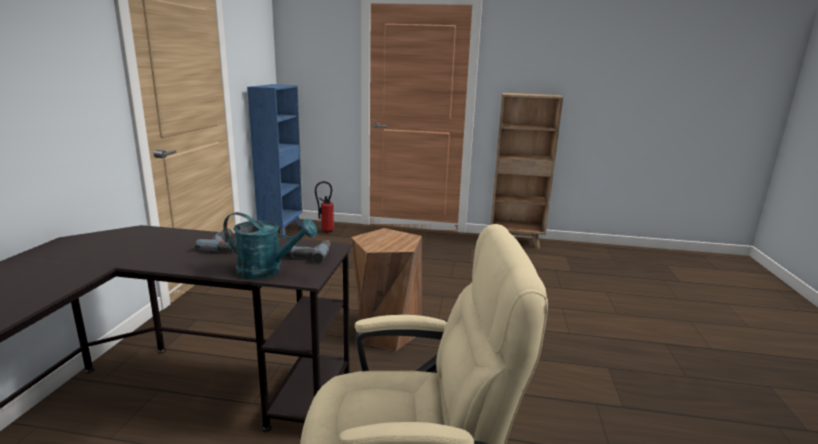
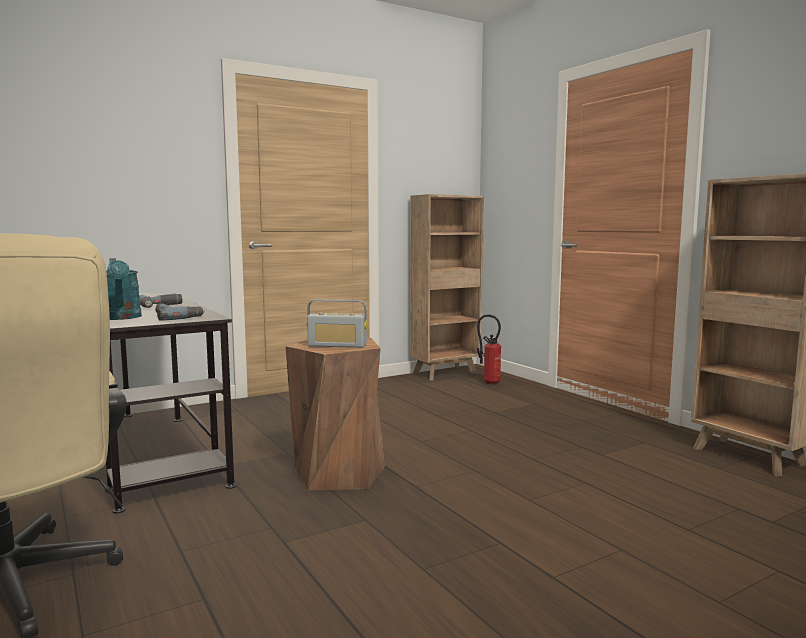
camera: 50 degrees right, 10 degrees down
(282, 231) = (446, 373): blue bookcase -> brown bookcase
(394, 241) = (337, 345): none -> radio

